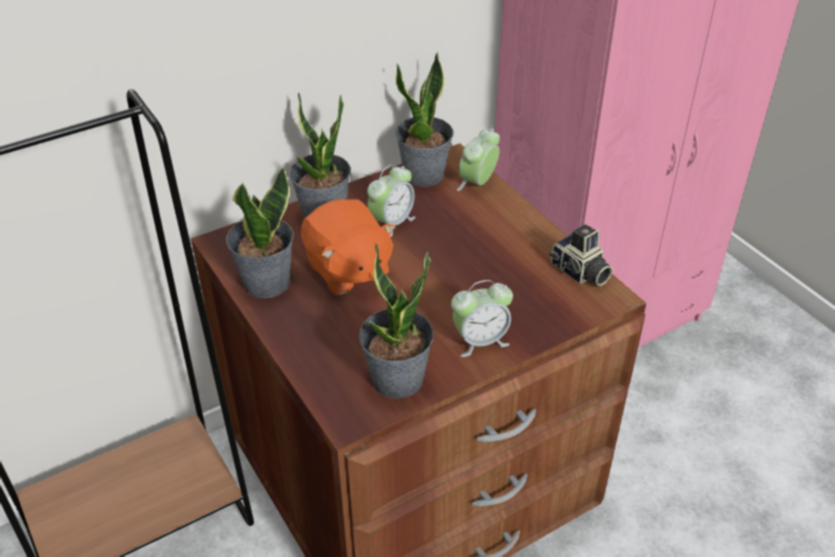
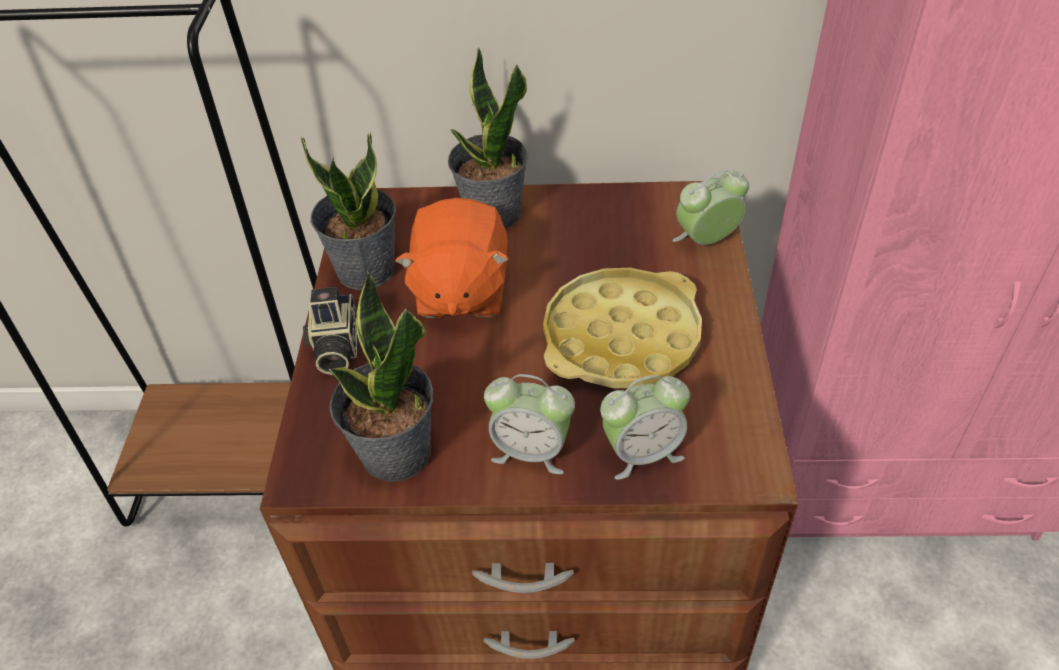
camera: 35 degrees right, 5 degrees up
(391, 223) = (558, 252): alarm clock -> alarm clock (642, 453)
(424, 175) = (649, 206): potted plant -> none
(476, 257) = (621, 338): none -> yellow tray
(579, 272) = (738, 417): camera -> camera (335, 348)

